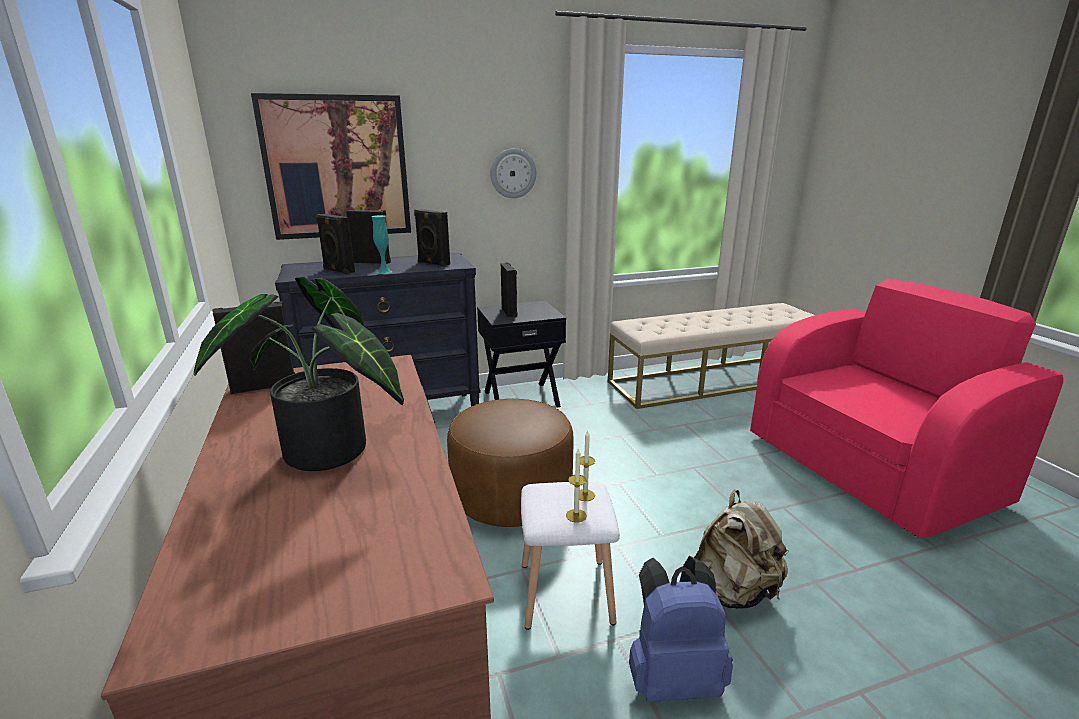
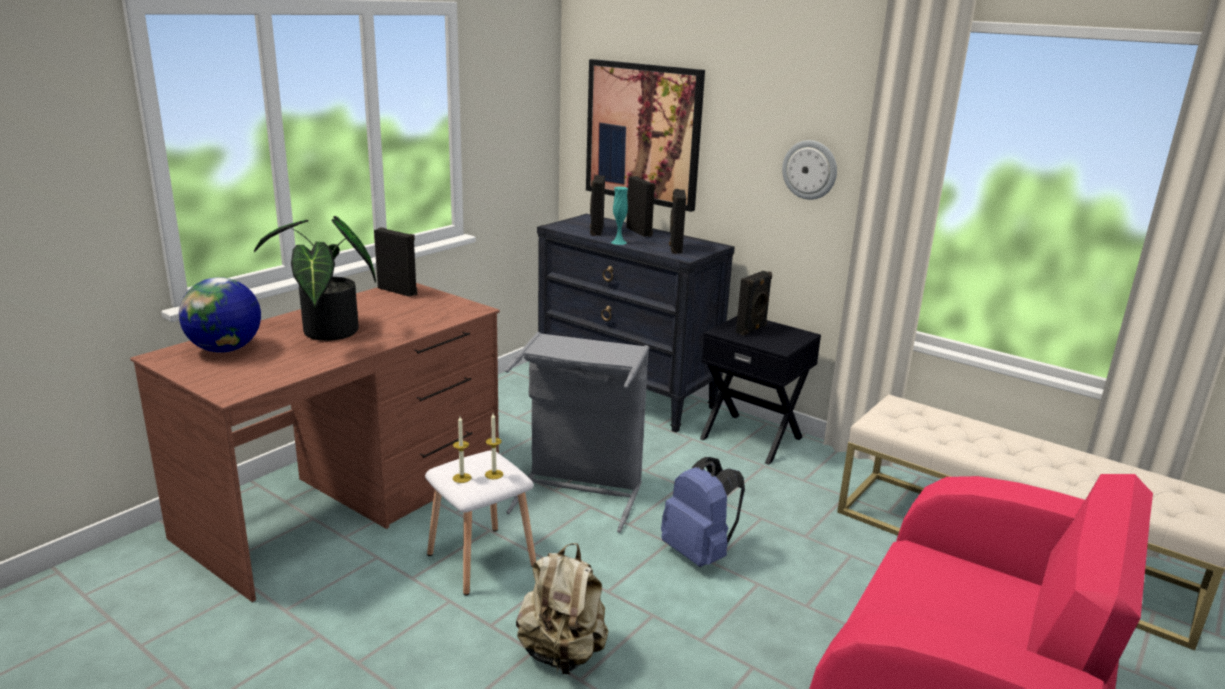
camera: 55 degrees right, 0 degrees up
(254, 554) = (225, 349): none -> globe
(511, 495) = (580, 491): brown ottoman -> grey laundry basket
(672, 677) = (430, 640): blue backpack -> blue backpack (699, 553)

